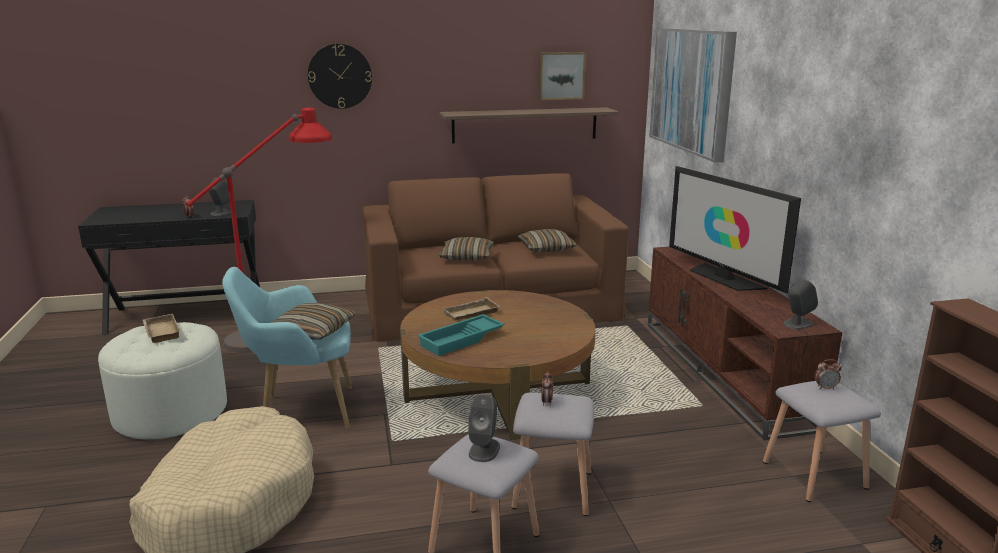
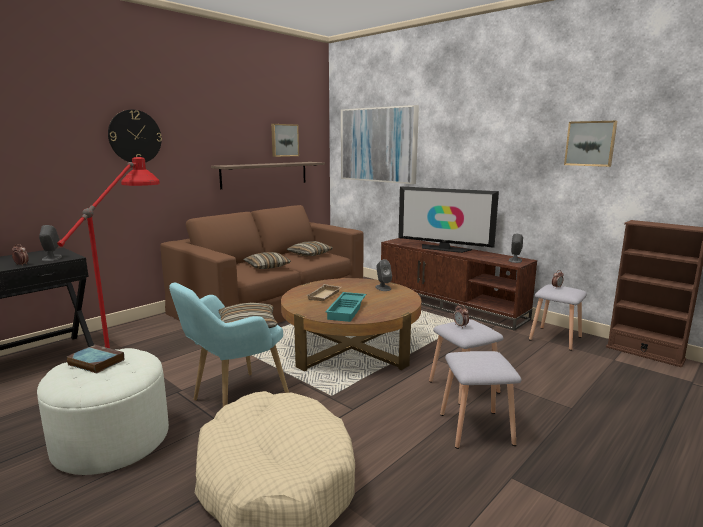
camera: 35 degrees left, 5 degrees down
(160, 332) = (95, 362): beige tray -> book
(484, 450) = (479, 358): grey speaker -> grey speaker (383, 288)
(932, 136) = (590, 143): none -> picture

